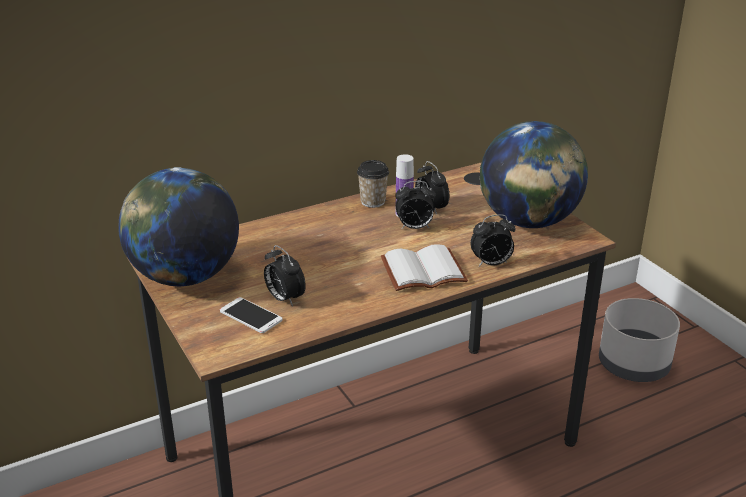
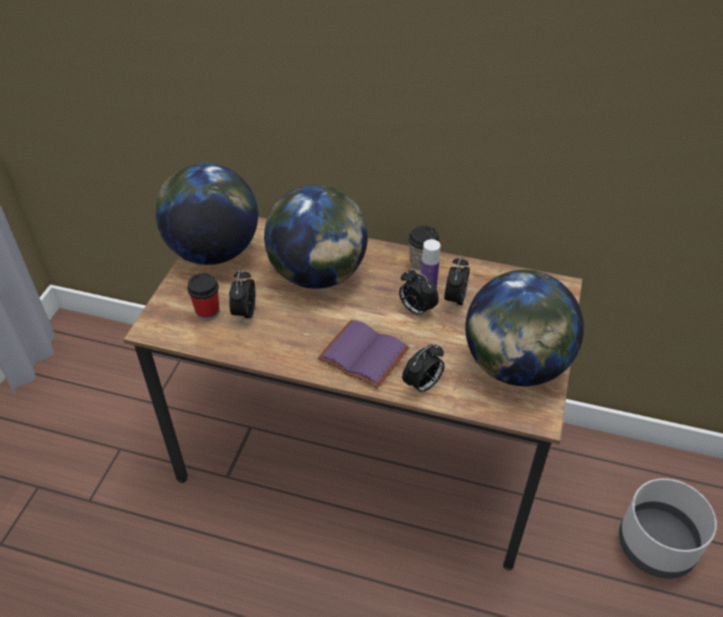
camera: 45 degrees right, 15 degrees up
(251, 316) = (208, 312): phone -> cup
(305, 246) = (318, 275): none -> globe
(422, 272) = (361, 356): white book -> purple book
(491, 264) = (422, 385): alarm clock -> alarm clock turned 75 degrees counterclockwise

